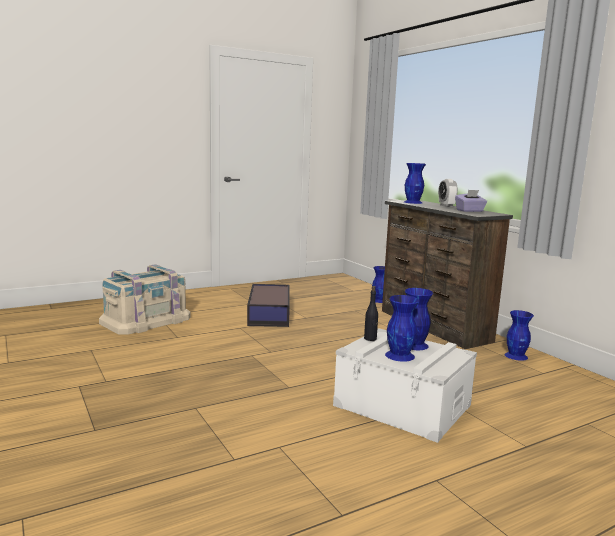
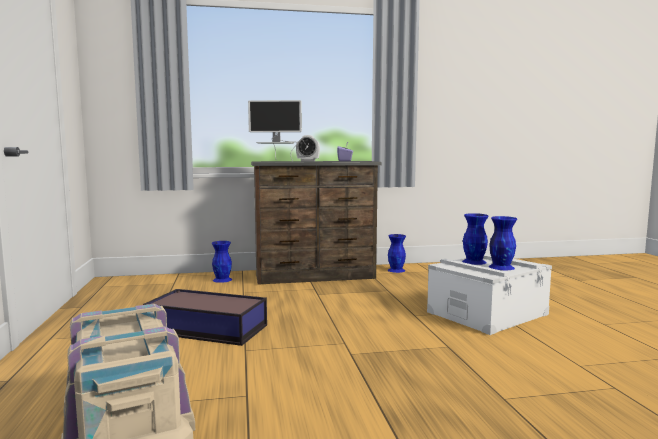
camera: 70 degrees left, 5 degrees down
(370, 339) = (459, 269): black bottle -> none
(413, 202) = (276, 161): blue vase -> monitor

